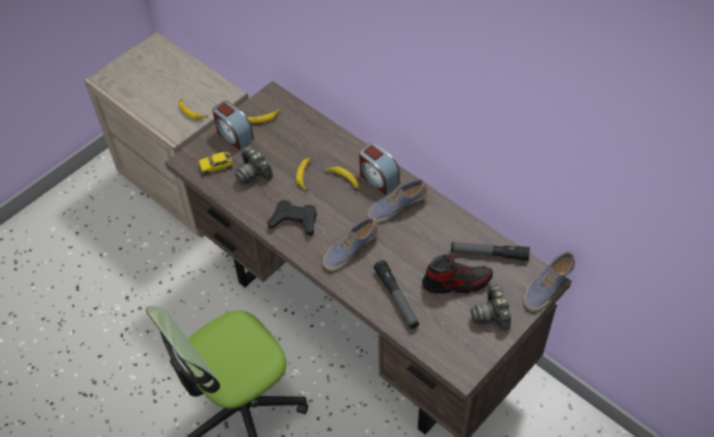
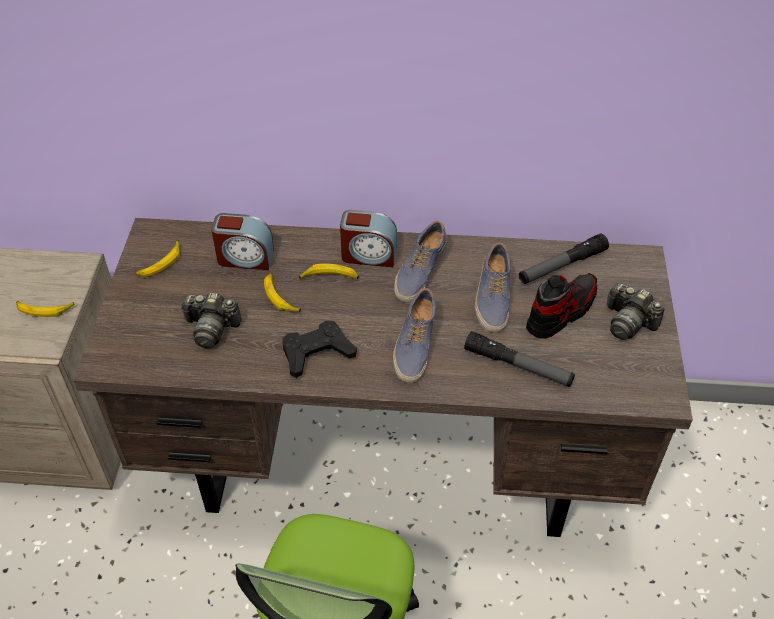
camera: 40 degrees left, 5 degrees down
(216, 166) = (152, 346): toy car -> none
(234, 135) = (143, 300): alarm clock -> alarm clock (245, 258)
(547, 286) = (648, 264): shoe -> shoe (492, 298)

